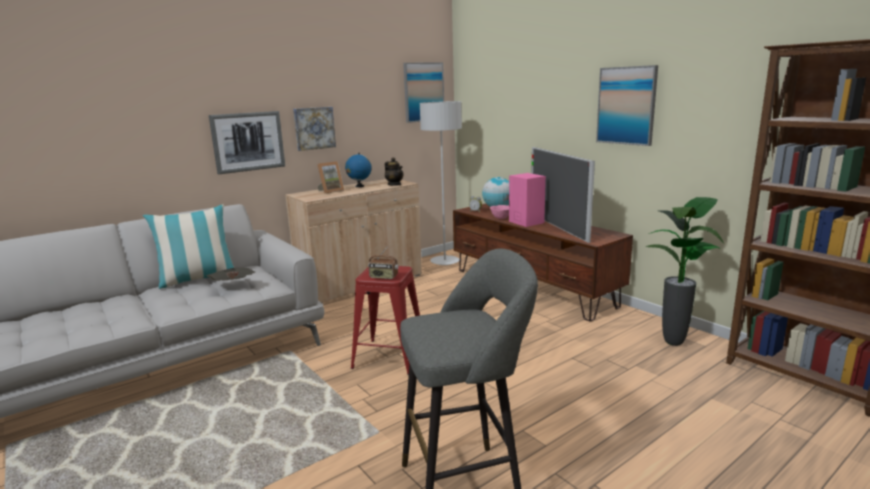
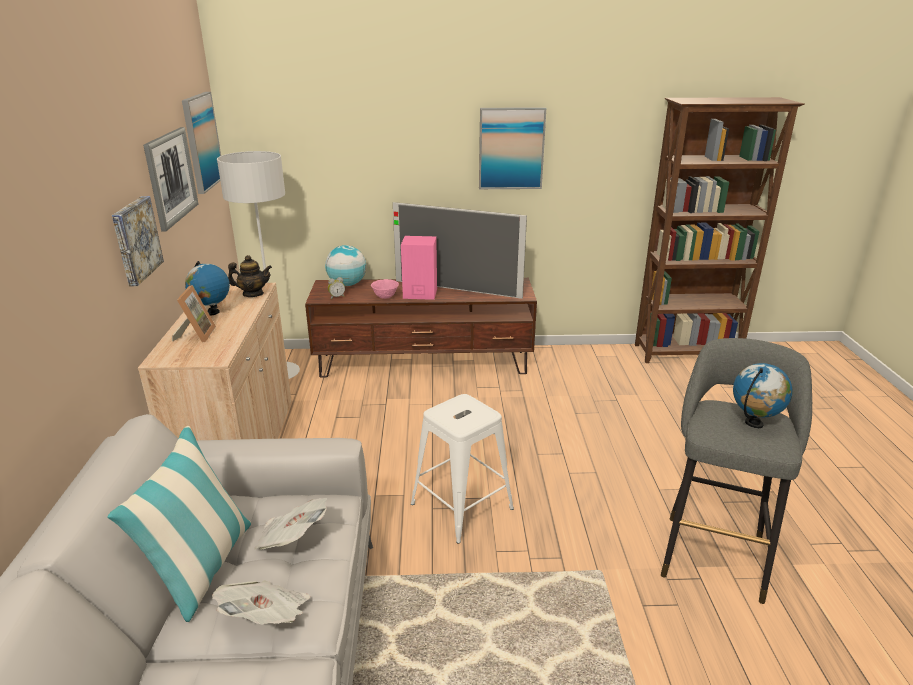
camera: 55 degrees left, 10 degrees up
(170, 301) = (267, 617): none -> newspaper
(248, 141) = (82, 298): picture -> picture (171, 177)
(383, 277) = (477, 418): radio -> none
(389, 357) = (461, 506): red stool -> white stool
(458, 330) = (754, 423): none -> globe
(675, 343) = (600, 363): potted plant -> none

